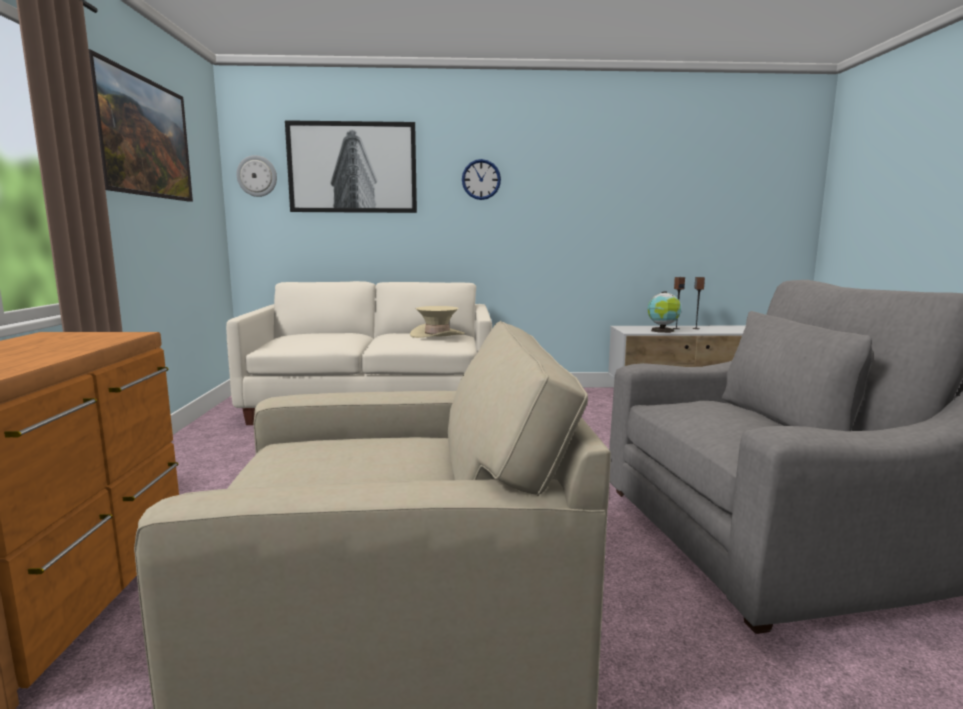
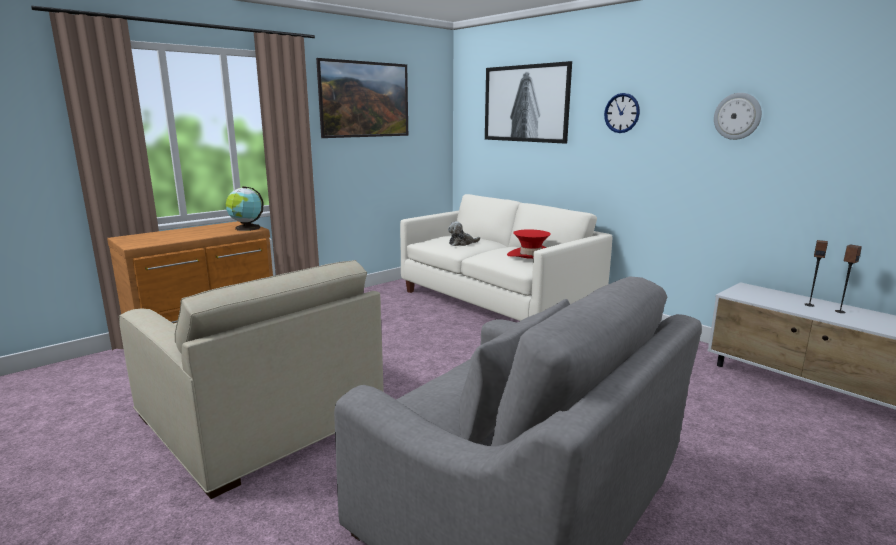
camera: 50 degrees right, 5 degrees up
(257, 176) = (470, 111): wall clock -> wall clock (737, 116)
(336, 337) = (462, 243): none -> plush toy
(437, 335) = (530, 256): beige hat -> red hat
(662, 331) = (776, 303): globe -> globe (246, 228)

